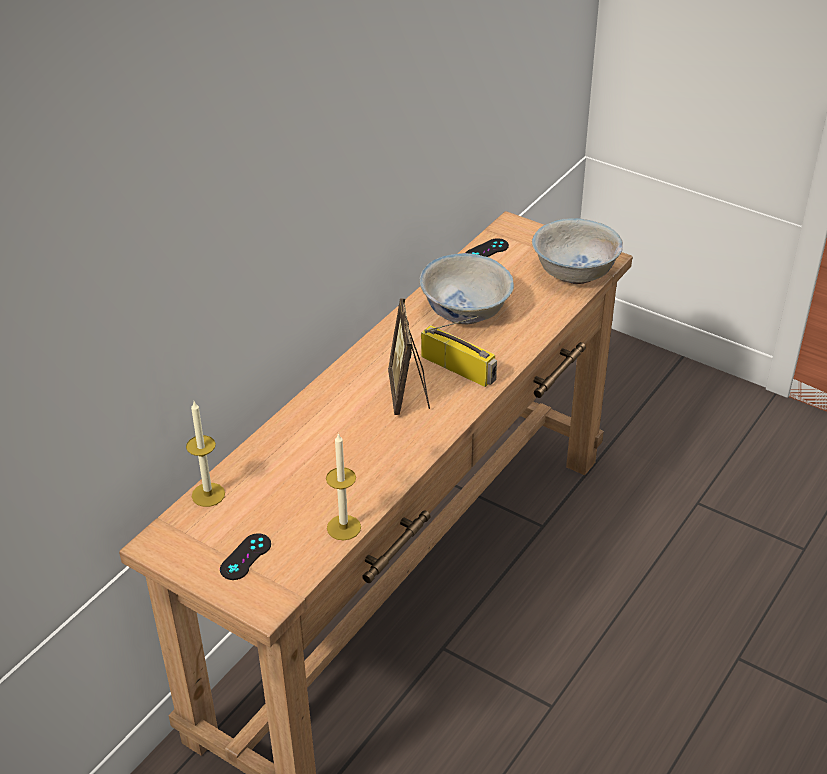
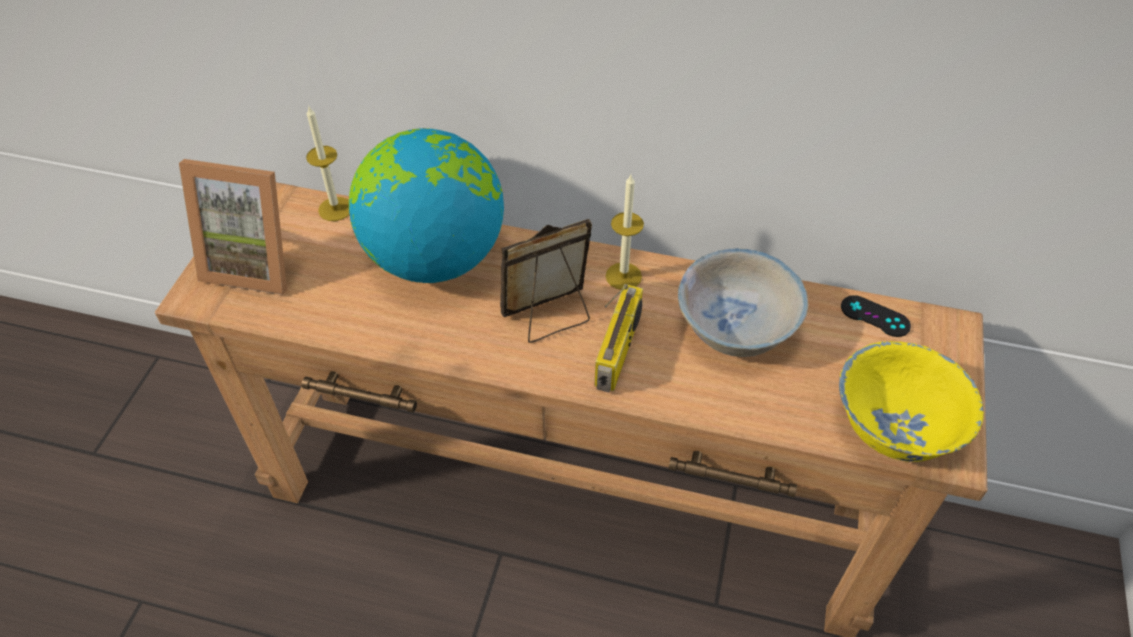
camera: 70 degrees right, 10 degrees up
(245, 557) = (255, 262): black game controller -> picture frame
(309, 443) = (435, 258): none -> globe
(344, 527) = (313, 324): candle -> candle (623, 276)
(575, 272) = (895, 425): white bowl -> yellow bowl

